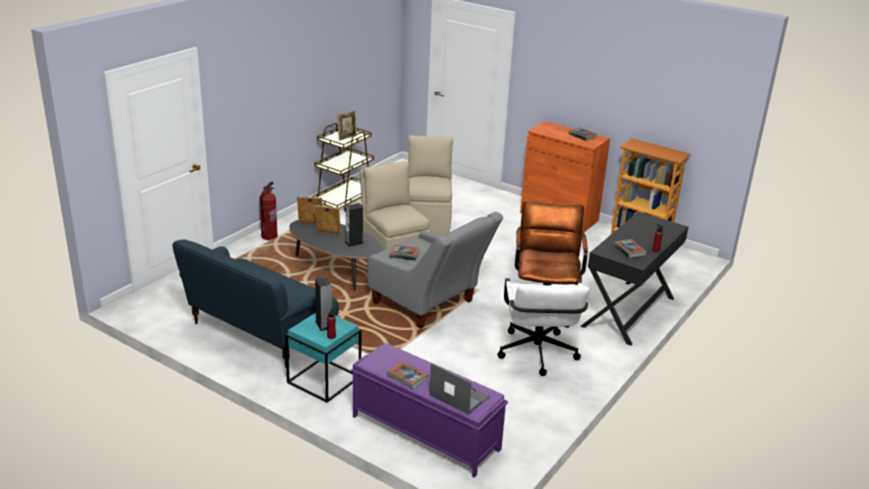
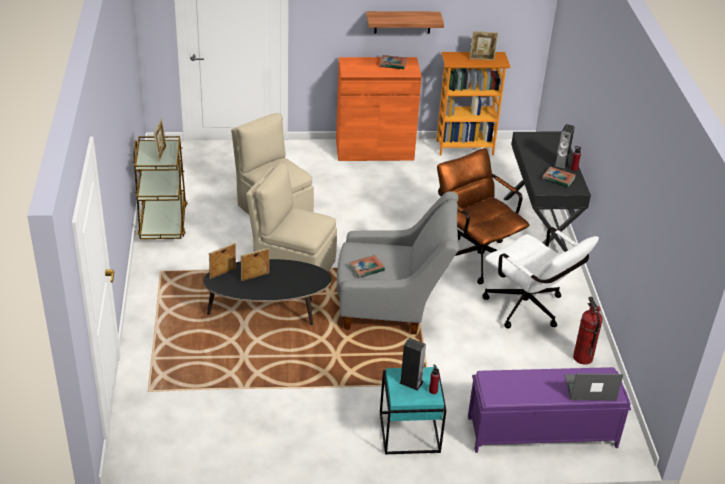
camera: 40 degrees left, 10 degrees up
(259, 333) = (293, 419): blue sofa -> none
(269, 236) = (149, 305): fire extinguisher -> fire extinguisher (582, 358)
(354, 243) = (293, 276): speaker -> speaker (561, 165)
(407, 377) = (536, 394): book -> none
(601, 100) = (402, 22): none -> shelf
(661, 151) = (482, 59): none -> picture frame

